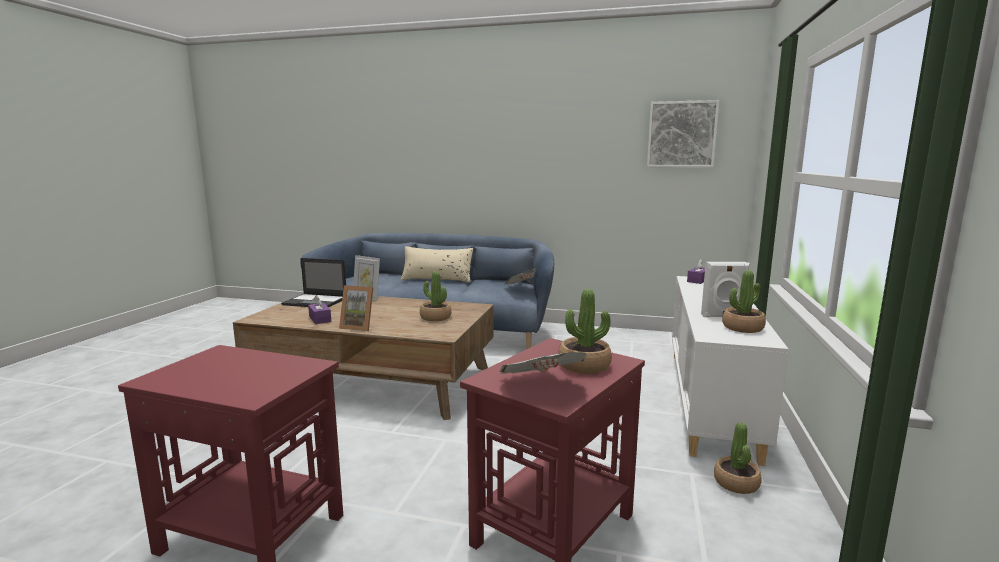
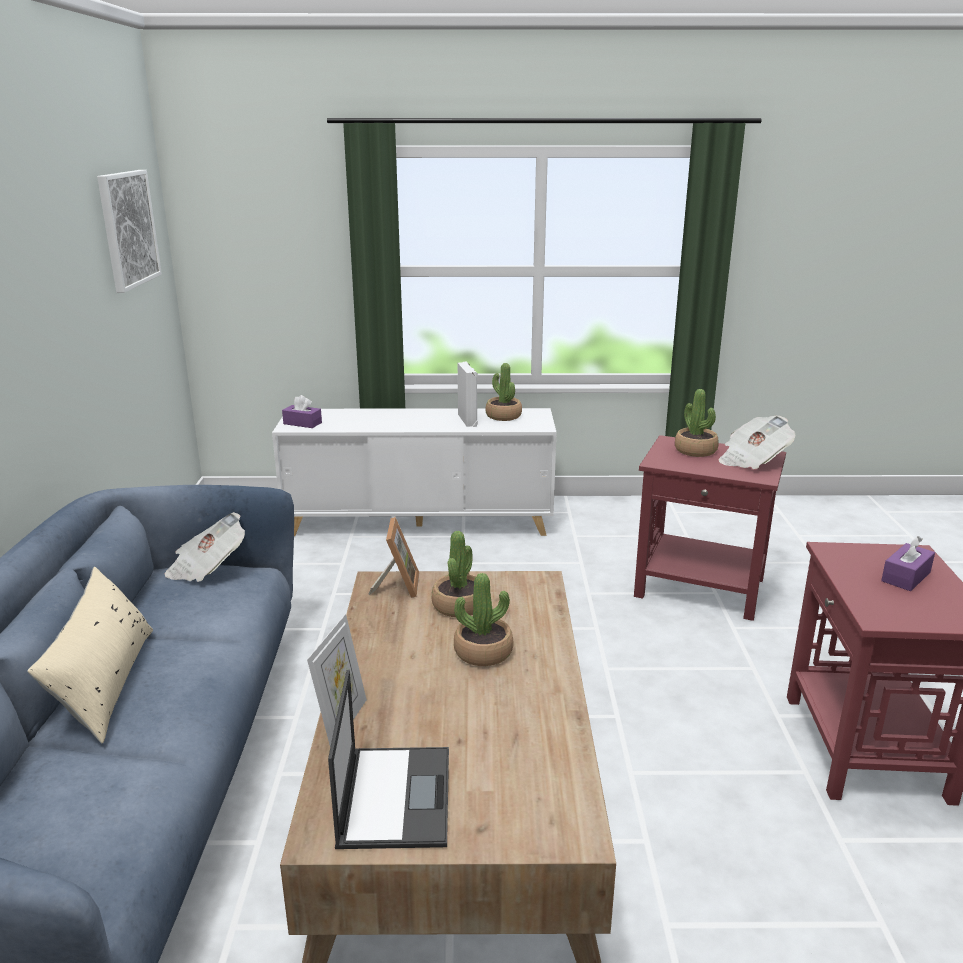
camera: 105 degrees left, 10 degrees up
(320, 319) = (528, 728): purple tissue box -> purple tissue box (906, 577)
(359, 327) = (546, 665): picture frame -> picture frame (397, 586)
(736, 483) = (576, 520): potted plant -> potted plant (483, 652)

